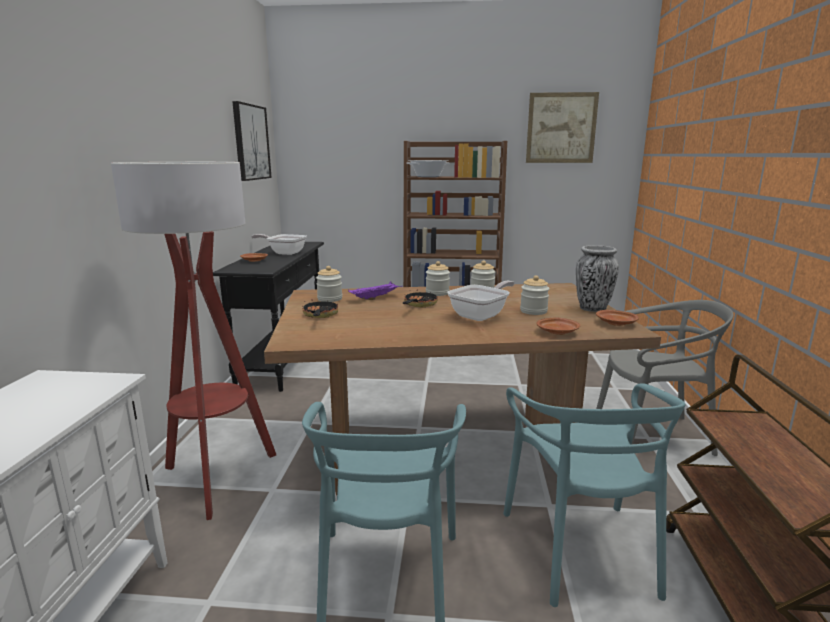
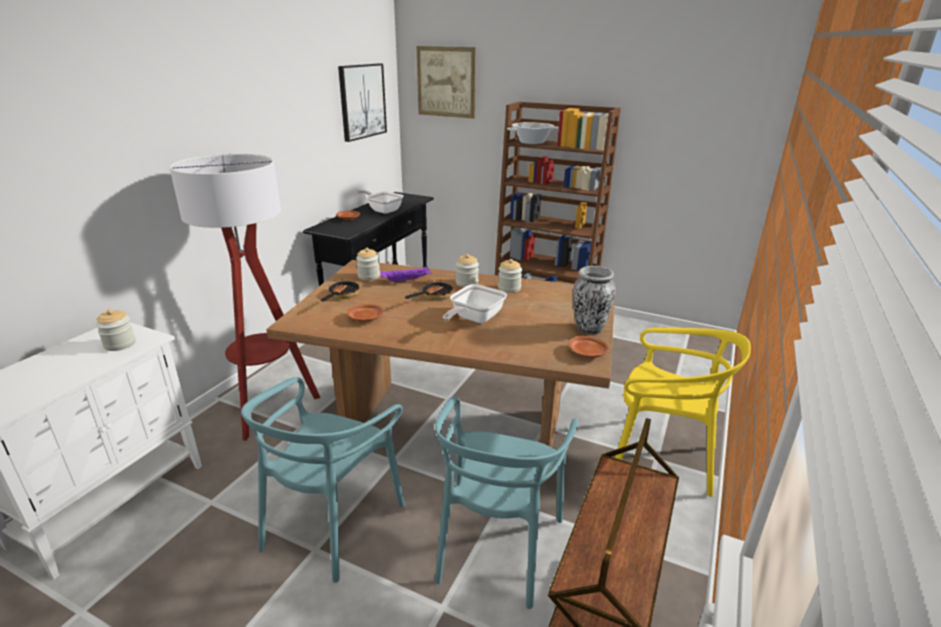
camera: 20 degrees right, 10 degrees up
(482, 315) = (474, 319): frying pan -> frying pan turned 150 degrees clockwise
(533, 311) = (527, 322): jar -> jar (120, 344)
(557, 332) = (517, 353): brown plate -> brown plate (366, 318)
(561, 128) = (688, 96): picture -> picture (446, 82)
(651, 435) = (662, 457): grey chair -> yellow chair

